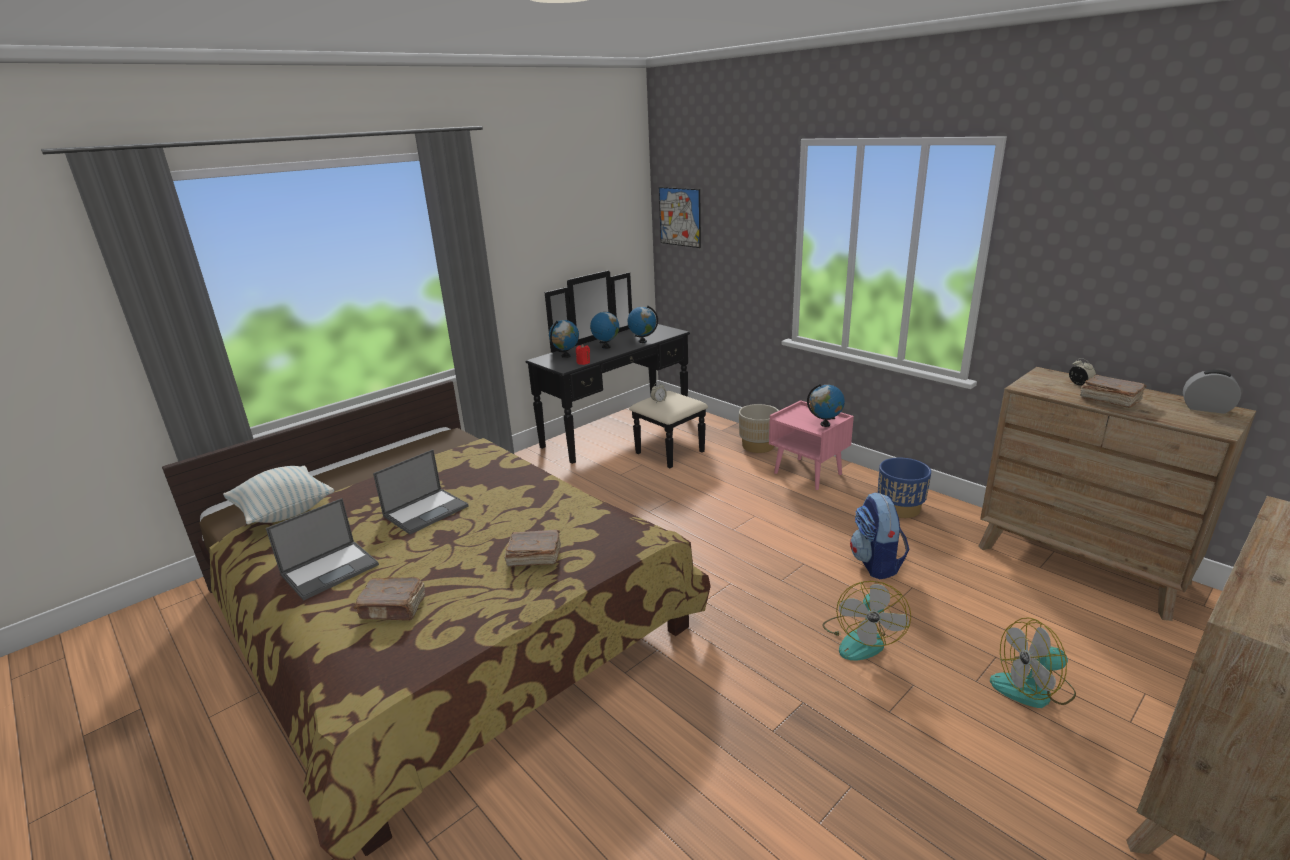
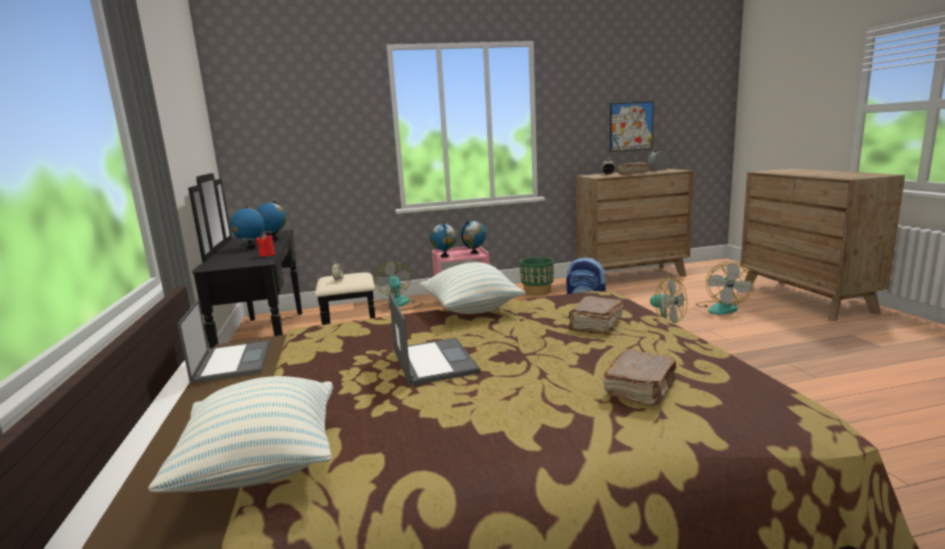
camera: 60 degrees left, 10 degrees down
(331, 569) = (511, 425): laptop -> laptop (232, 361)
(548, 489) = (471, 310): none -> pillow
(566, 356) = (231, 258): globe -> globe (444, 256)
(680, 217) = (254, 122): picture -> picture (631, 126)
(758, 446) = (400, 304): beige planter -> fan
(900, 508) = (537, 291): blue planter -> green planter

